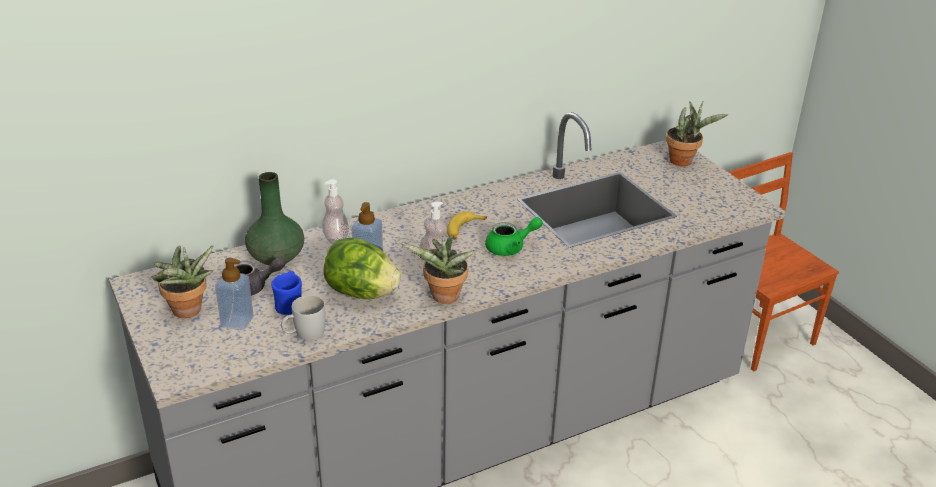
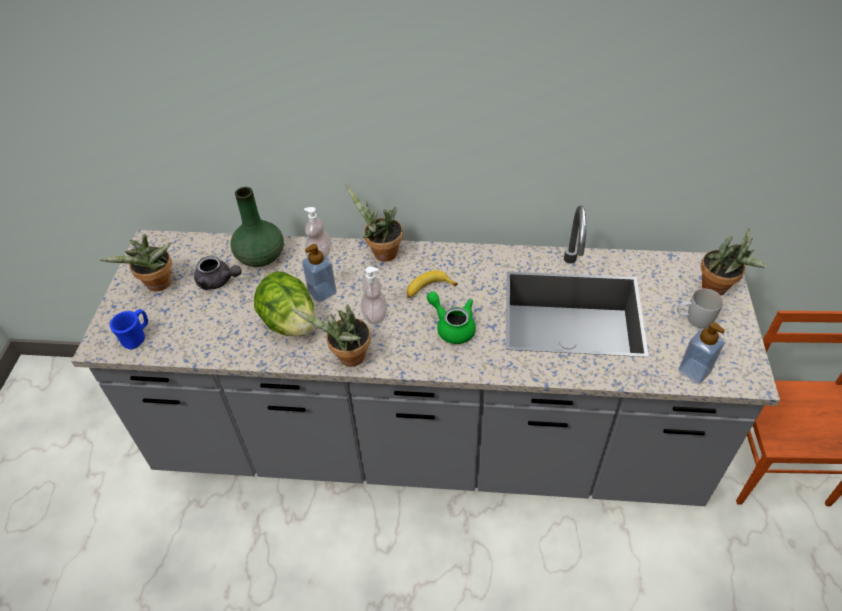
camera: 35 degrees right, 15 degrees up
(237, 321) = (181, 310): soap dispenser -> soap dispenser (694, 371)
(290, 305) = (229, 311): blue mug -> blue mug (137, 337)
(304, 334) = (214, 346): white mug -> white mug (693, 319)
(393, 219) = (381, 253): none -> potted plant
(510, 248) = (452, 327): green teapot -> green teapot turned 150 degrees counterclockwise

